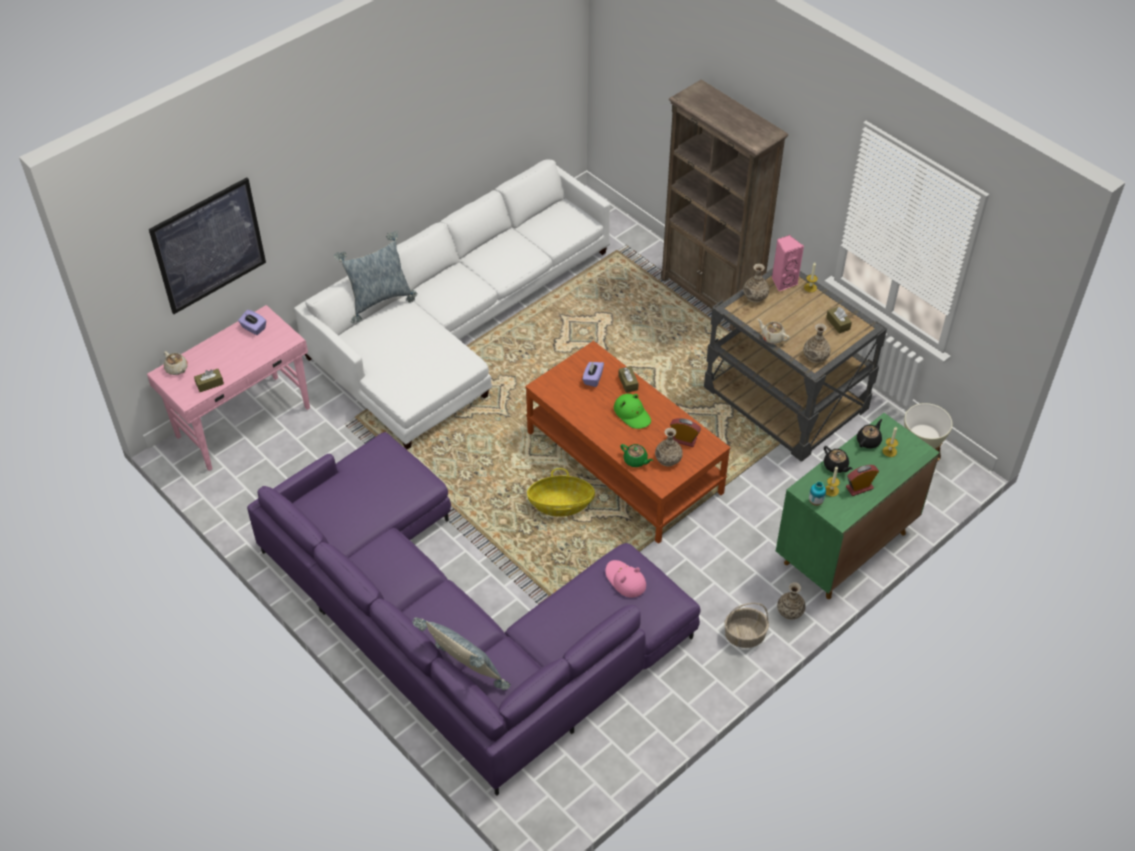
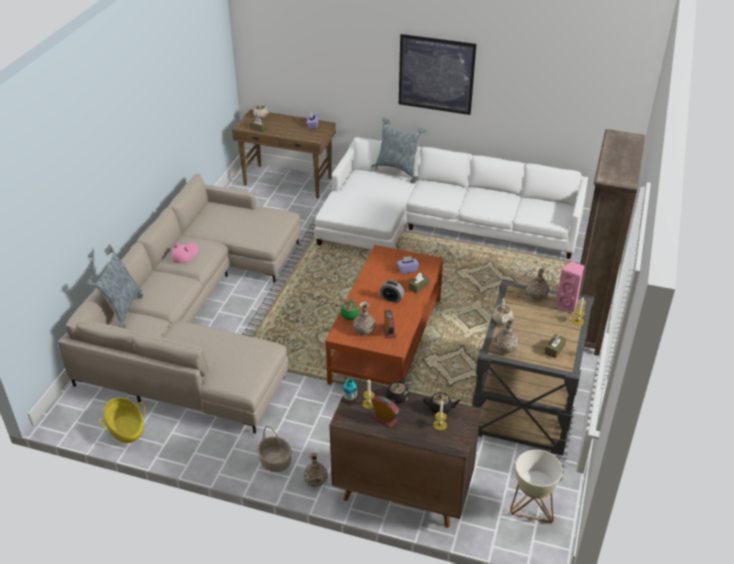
camera: 60 degrees right, 10 degrees down
(209, 245) = (305, 52): picture -> picture (436, 74)
(244, 422) = (288, 181): pink console table -> brown console table
(459, 623) = (197, 319): purple sofa -> beige sofa
(561, 505) = (325, 325): basket -> basket (126, 429)
(625, 580) = (246, 354): pink hat -> pink hat (185, 254)
(632, 414) = (391, 299): green hat -> alarm clock
(844, 548) = (401, 492): green cabinet -> brown cabinet

